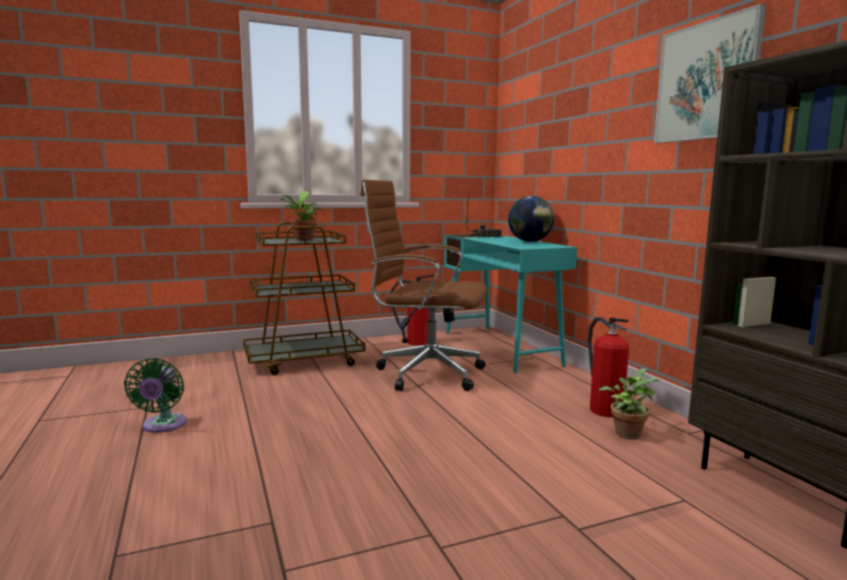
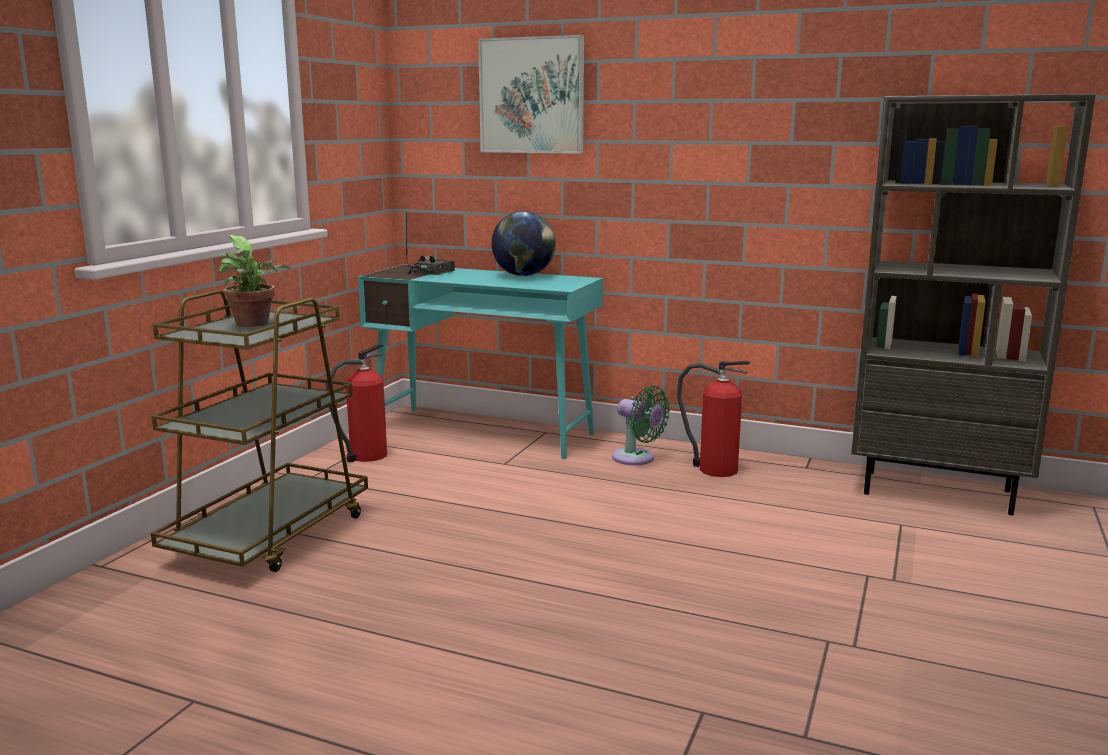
camera: 45 degrees left, 5 degrees up
(162, 426) = (302, 707): green fan -> green fan (637, 459)
(425, 373) = (474, 494): brown office chair -> none
(627, 432) = (771, 485): potted plant -> none
(706, 81) = (788, 87): picture -> picture (531, 95)

